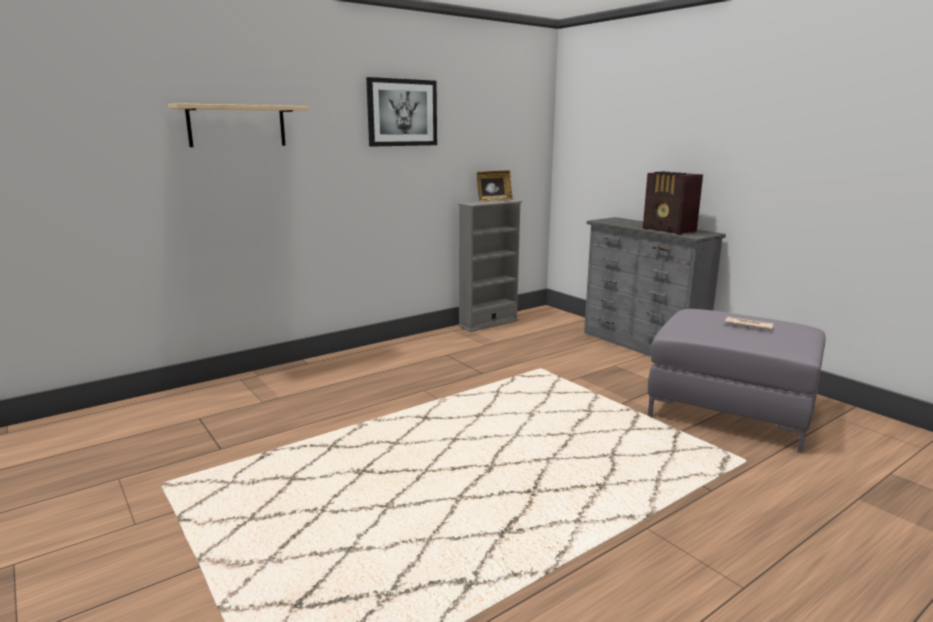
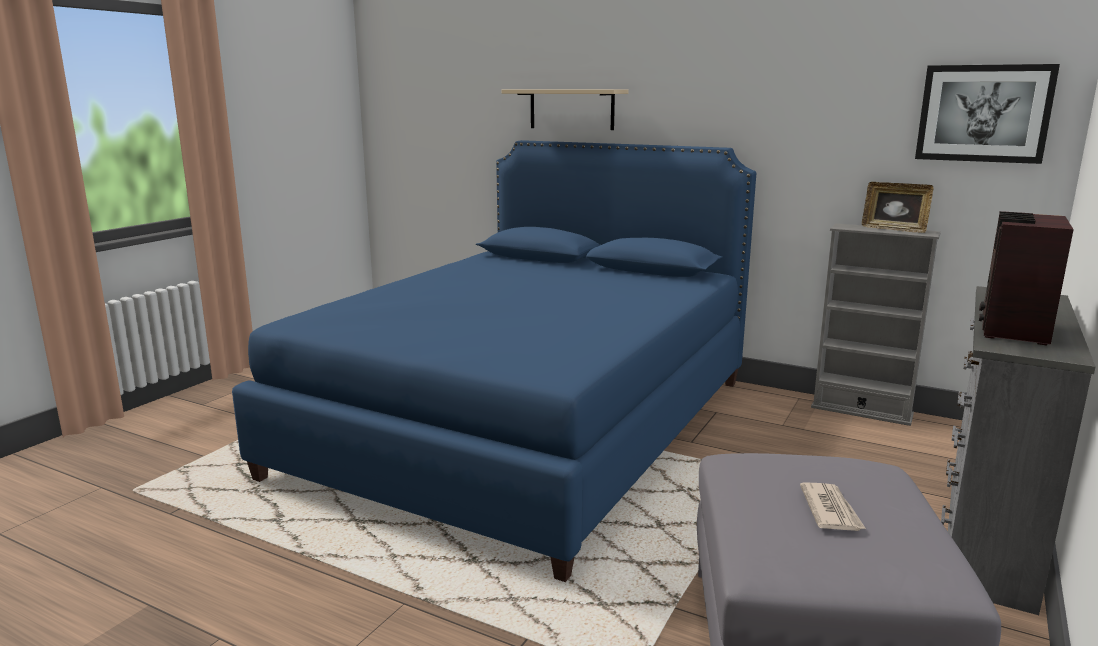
camera: 65 degrees right, 0 degrees up
(392, 419) = (527, 425): none -> blue bed
(402, 112) = (761, 94): picture -> picture (983, 113)

